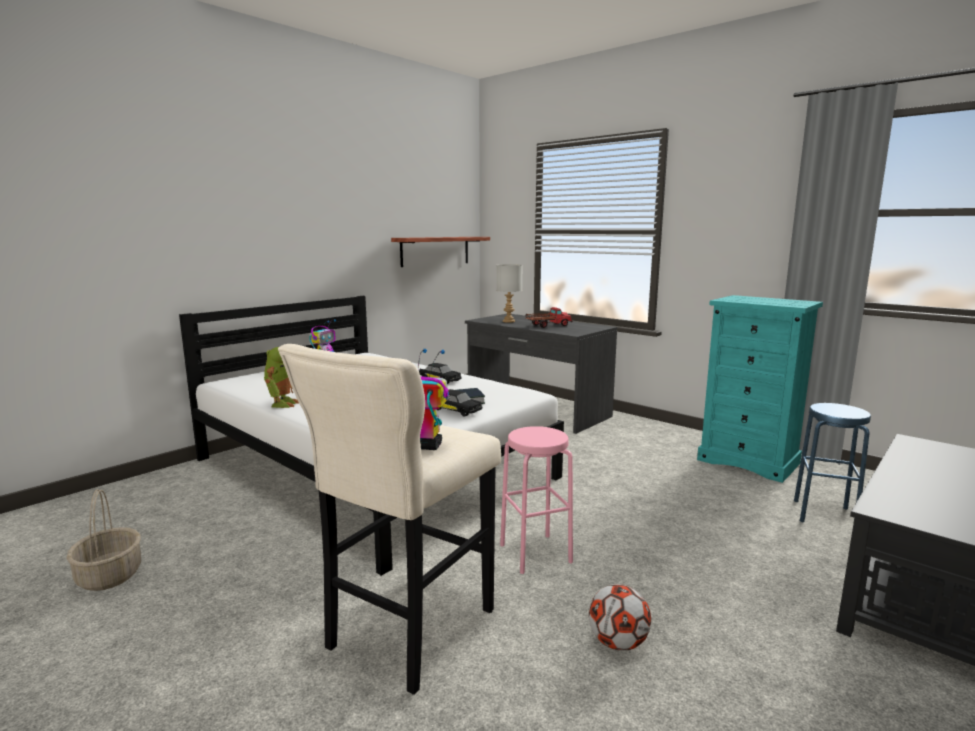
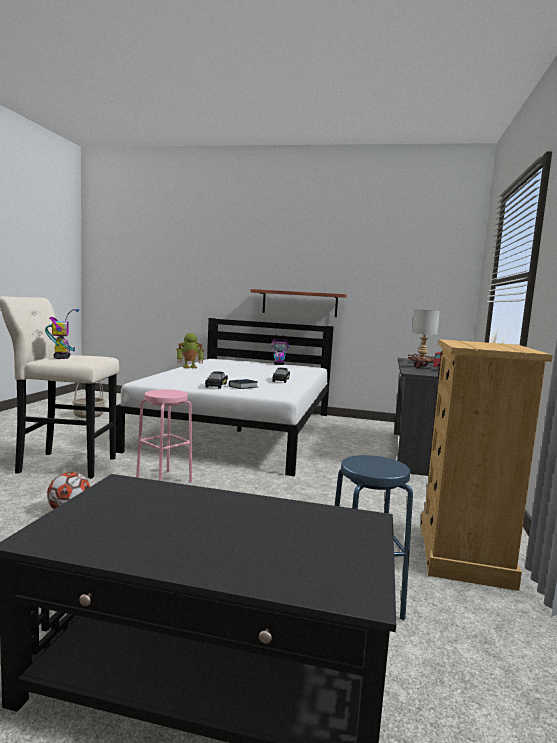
camera: 60 degrees right, 5 degrees down
(435, 251) = (416, 299): shelf -> shelf (299, 303)
(748, 461) = (464, 554): turquoise dresser -> beige dresser

